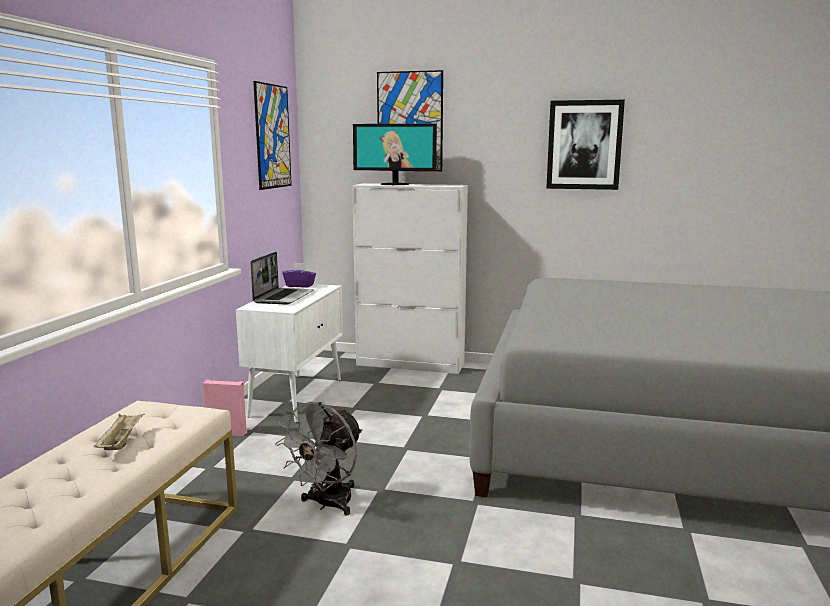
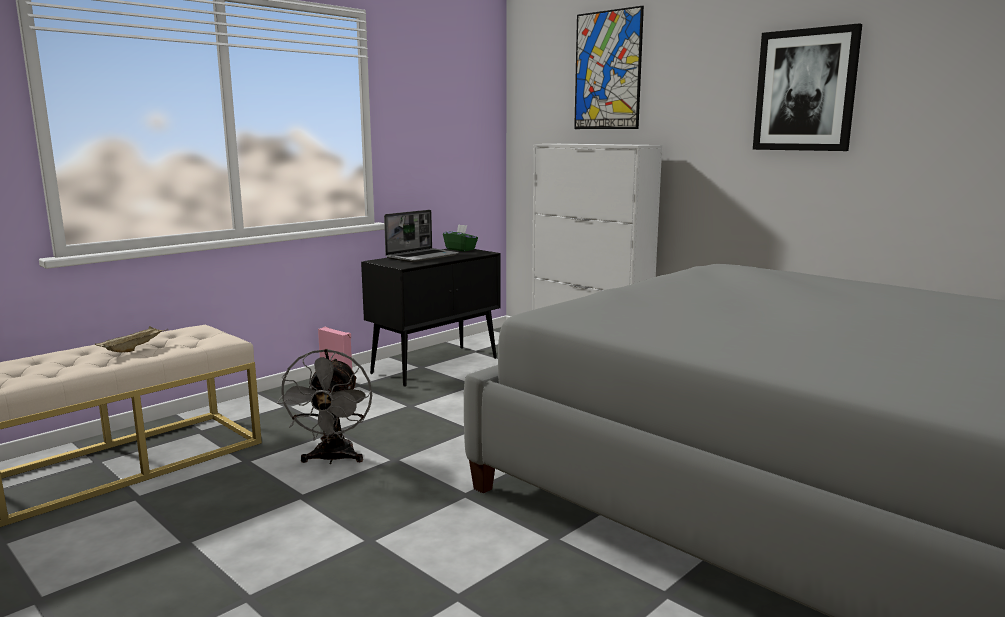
camera: 30 degrees right, 0 degrees up
(272, 136) = (458, 91): picture -> none
(297, 397) = (436, 365): white cabinet -> black cabinet
(300, 285) = (460, 249): purple tissue box -> green tissue box
(327, 504) = (332, 459): grey fan -> grey fan turned 60 degrees counterclockwise
(395, 184) = (581, 143): monitor -> none

